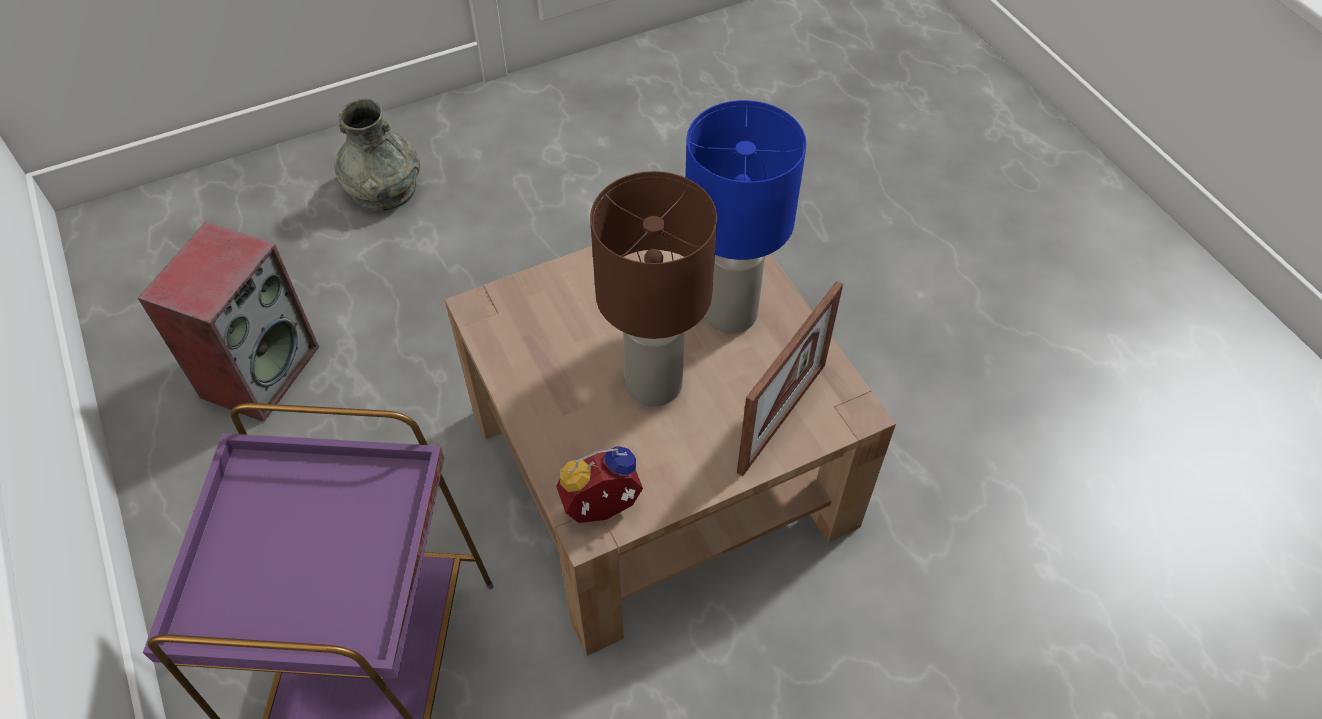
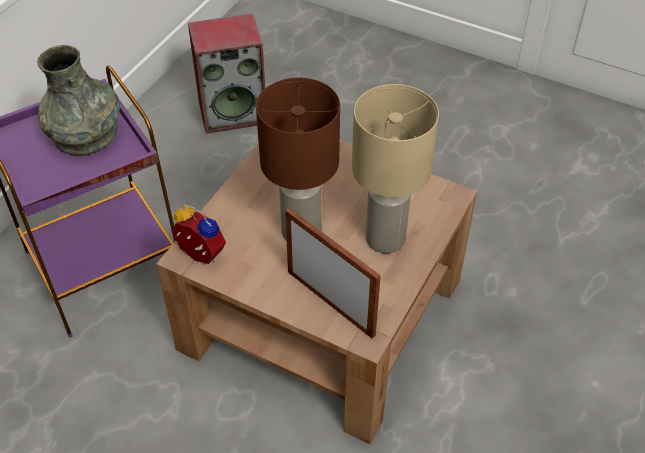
camera: 55 degrees right, 5 degrees down
(383, 188) = (392, 80): grey vase -> grey vase (85, 134)
(731, 312) = (386, 239): blue table lamp -> beige table lamp
(782, 417) = (330, 303): picture frame -> picture frame turned 135 degrees counterclockwise

